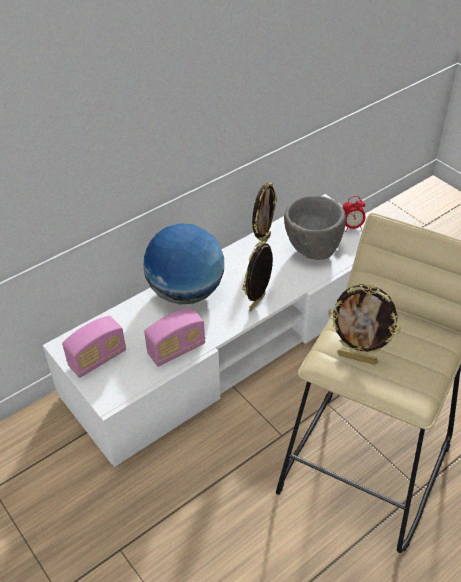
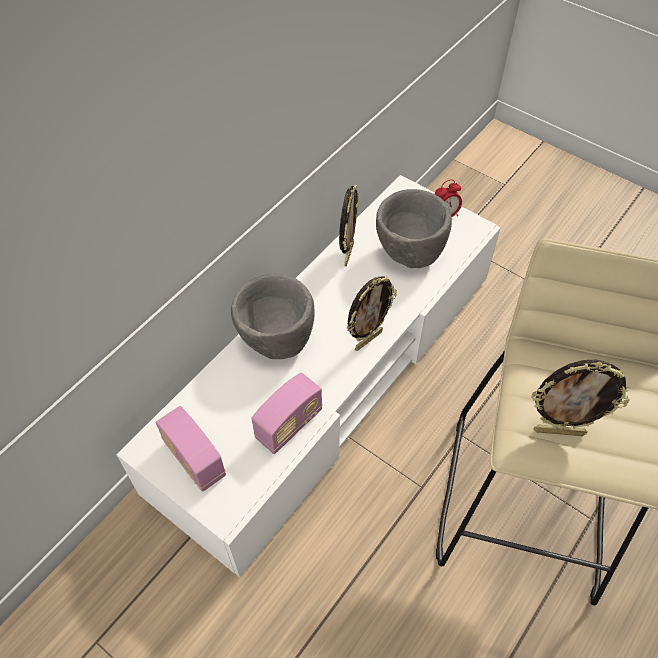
camera: 15 degrees left, 10 degrees up
(97, 359) = (194, 459): radio -> radio turned 105 degrees clockwise
(186, 292) = (276, 342): globe -> grey bowl
(258, 303) = (368, 339): picture frame -> picture frame turned 150 degrees counterclockwise

